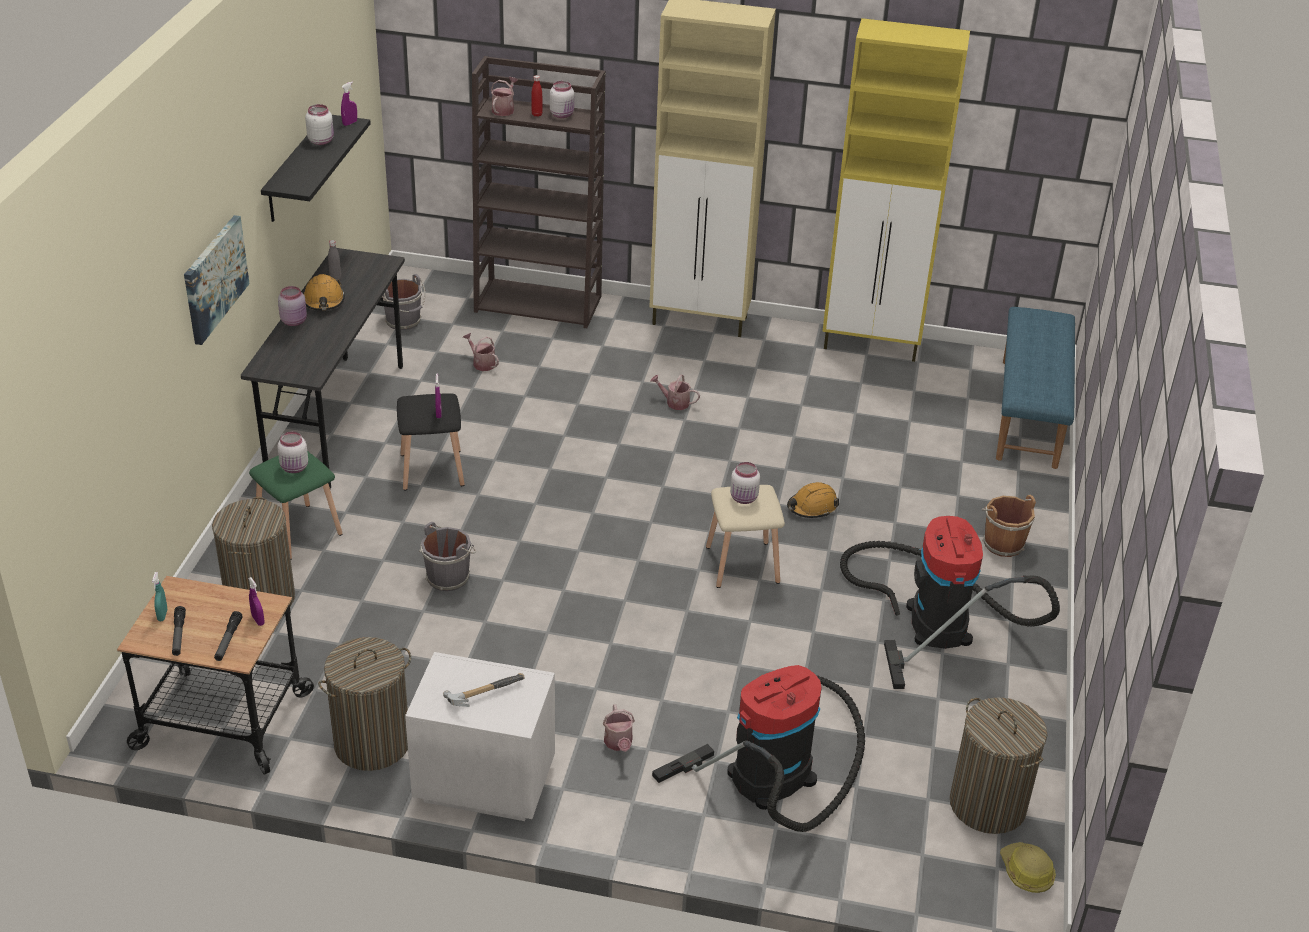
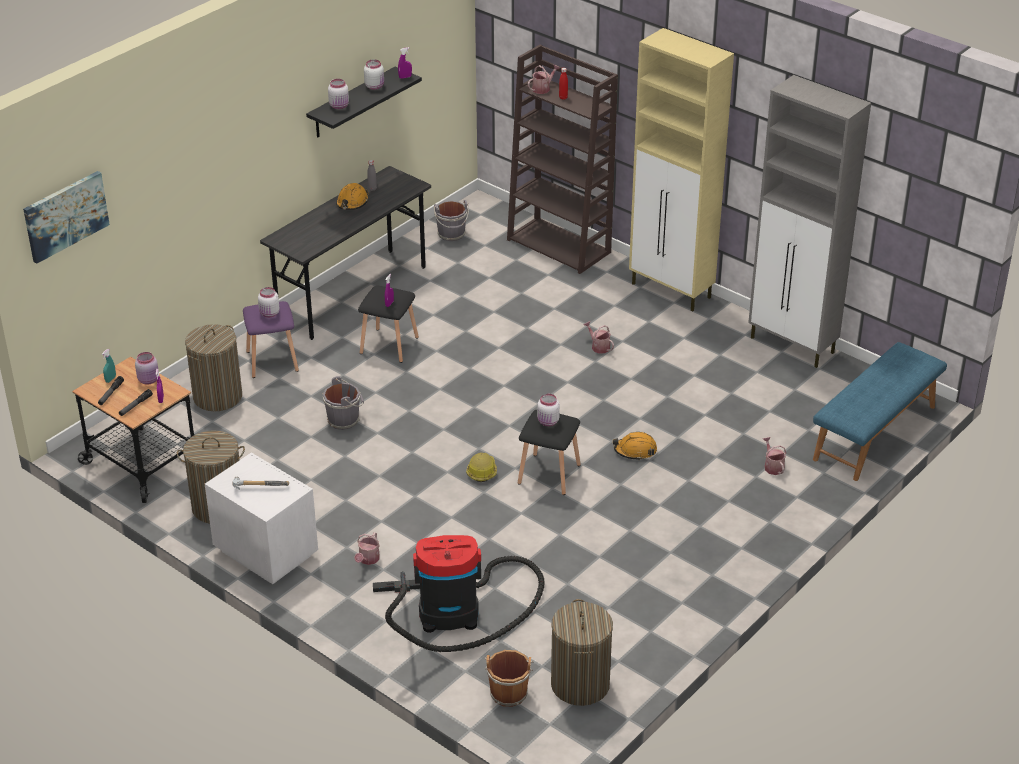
camera: 30 degrees right, 0 degrees up
(214, 278) = (243, 168): picture -> picture (65, 216)
(294, 321) = (322, 212): pink jar -> pink jar (149, 380)
(299, 531) = (273, 361): green stool -> purple stool
(482, 363) = (482, 279): watering can -> watering can (772, 466)
(562, 115) = (582, 102): white jar -> white jar (339, 106)
(743, 565) = (549, 475): beige stool -> black stool
(872, 345) = (793, 346): yellow cabinet -> grey cabinet
(934, 618) = (656, 554): vacuum cleaner -> none
(1002, 543) = (757, 520): brown bucket -> brown bucket (508, 692)
(1026, 872) = (567, 734): hard hat -> hard hat (481, 471)

